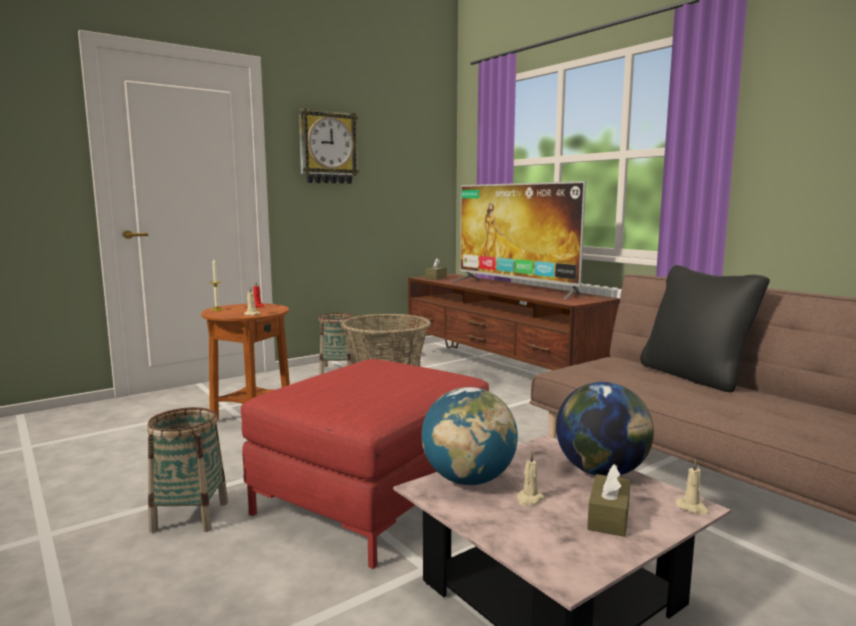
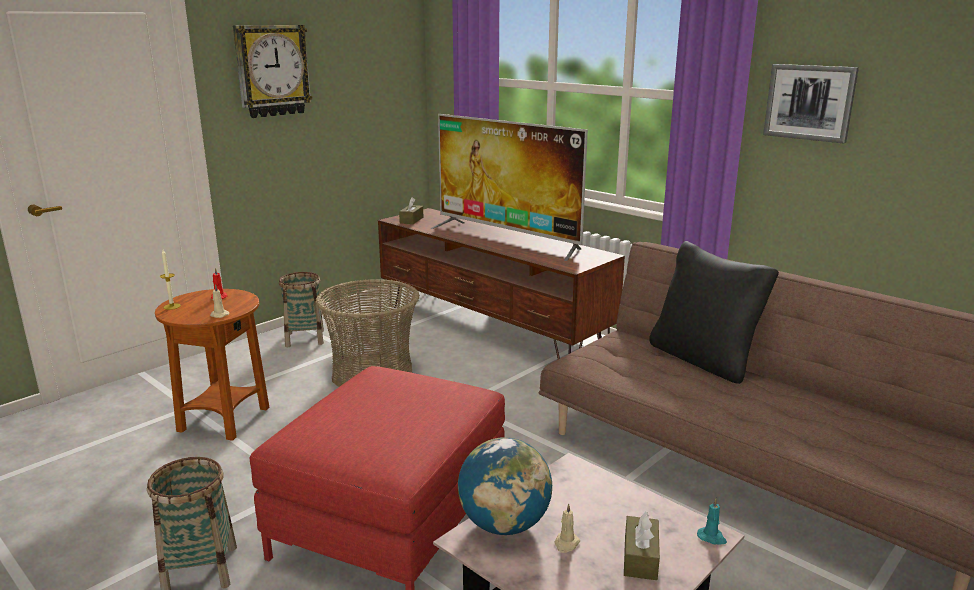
camera: 10 degrees left, 10 degrees up
(602, 472) = (627, 500): globe -> none
(692, 508) = (712, 537): beige candle -> turquoise candle
(797, 139) = (809, 102): none -> picture

